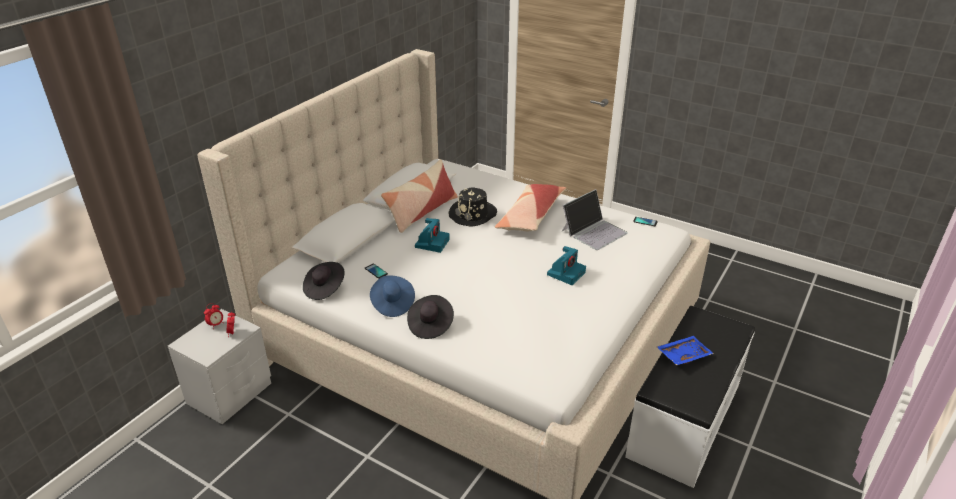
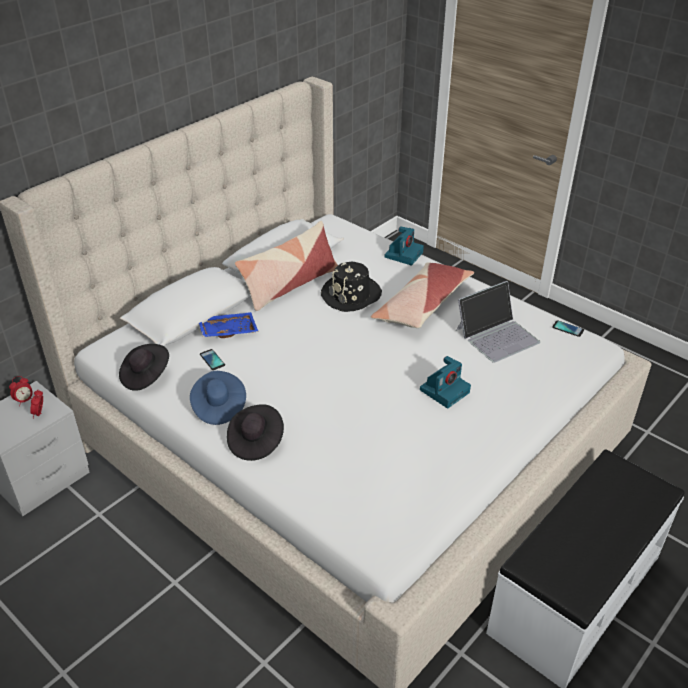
camera: 10 degrees right, 5 degrees up
(432, 243) = (290, 329): camera -> camera (403, 254)
(683, 355) = (576, 519): blue tray -> blue tray (228, 330)

